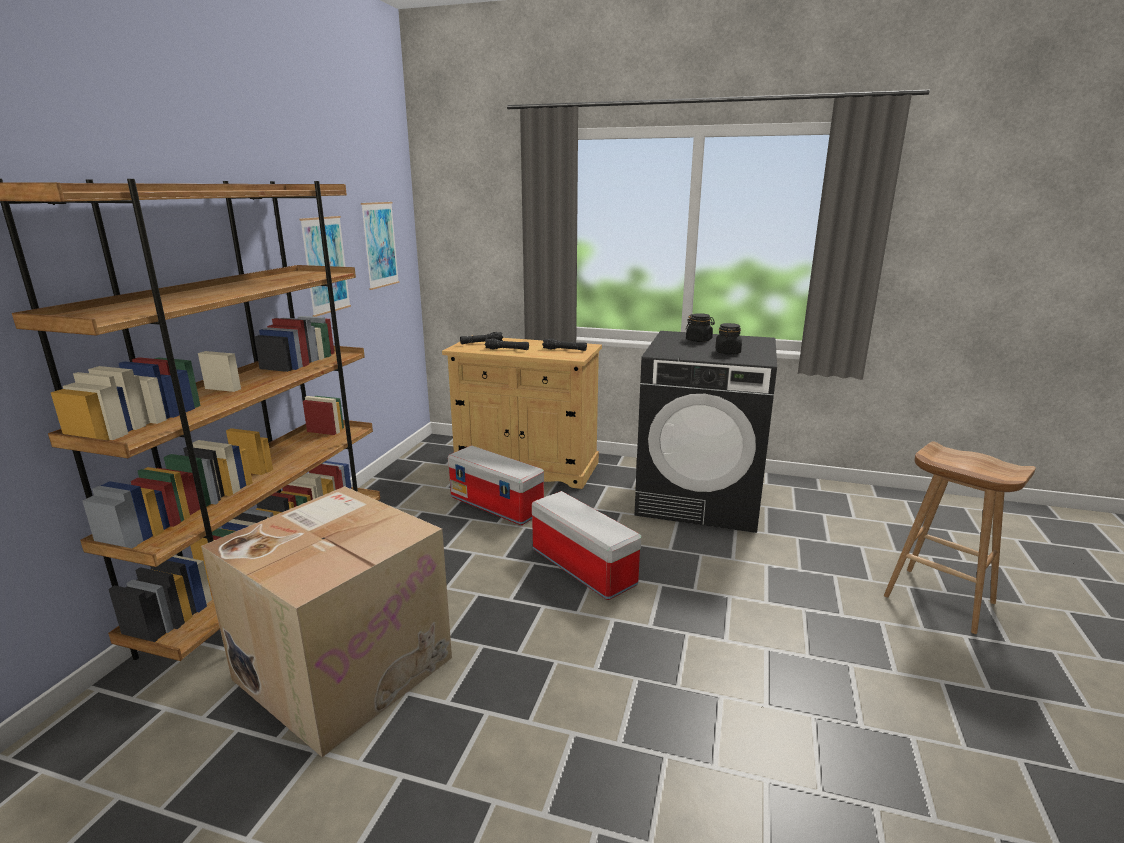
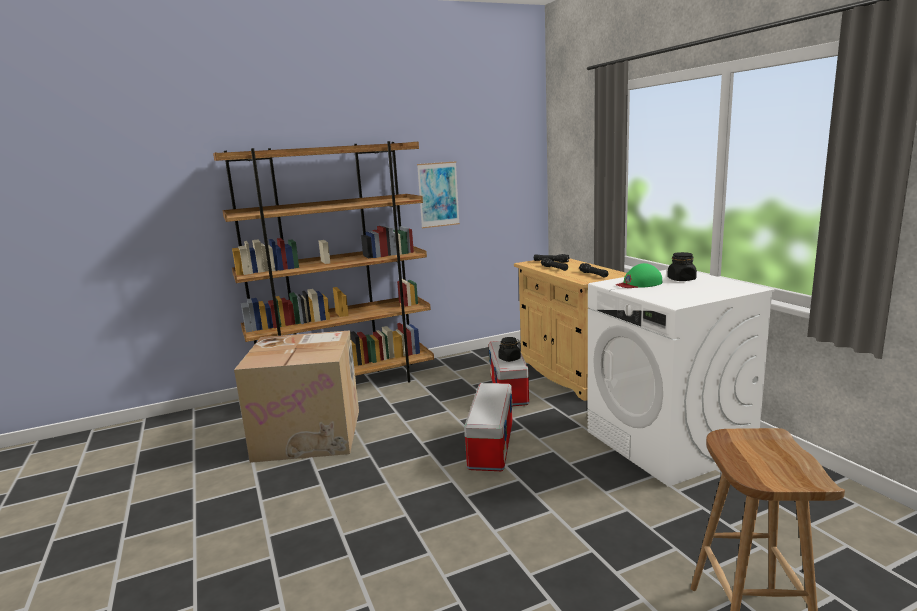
camera: 50 degrees right, 5 degrees down
(380, 245) = (499, 181): picture -> none
(683, 349) = (639, 284): none -> green cap
(700, 499) = (669, 443): black washing machine -> white washing machine
(727, 352) = (671, 292): black jar -> black jar (509, 359)

